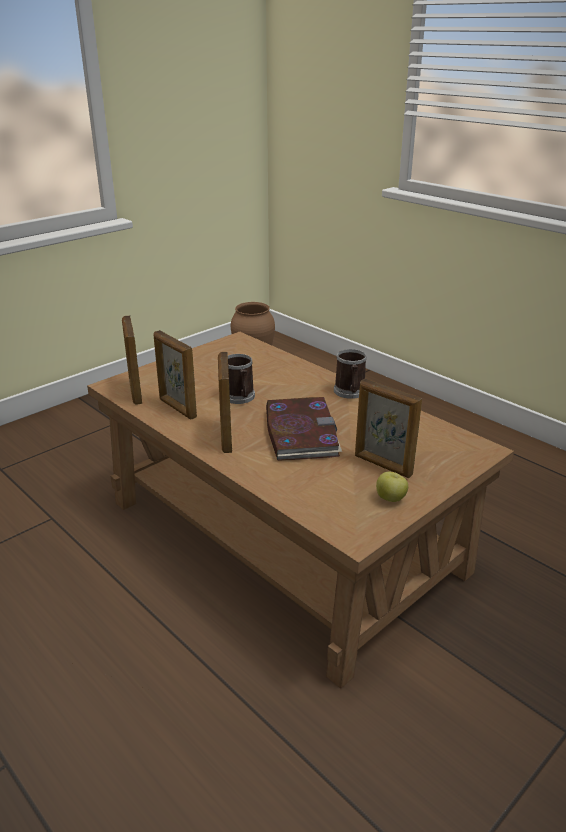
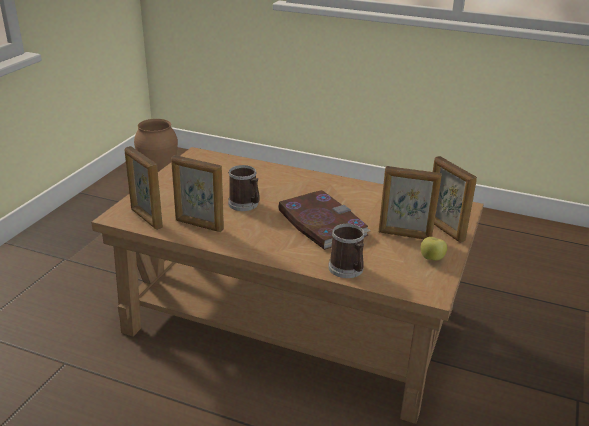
camera: 25 degrees left, 0 degrees up
(226, 437) = (264, 240): picture frame -> picture frame (444, 230)
(350, 392) = (331, 183): mug -> mug (348, 270)

